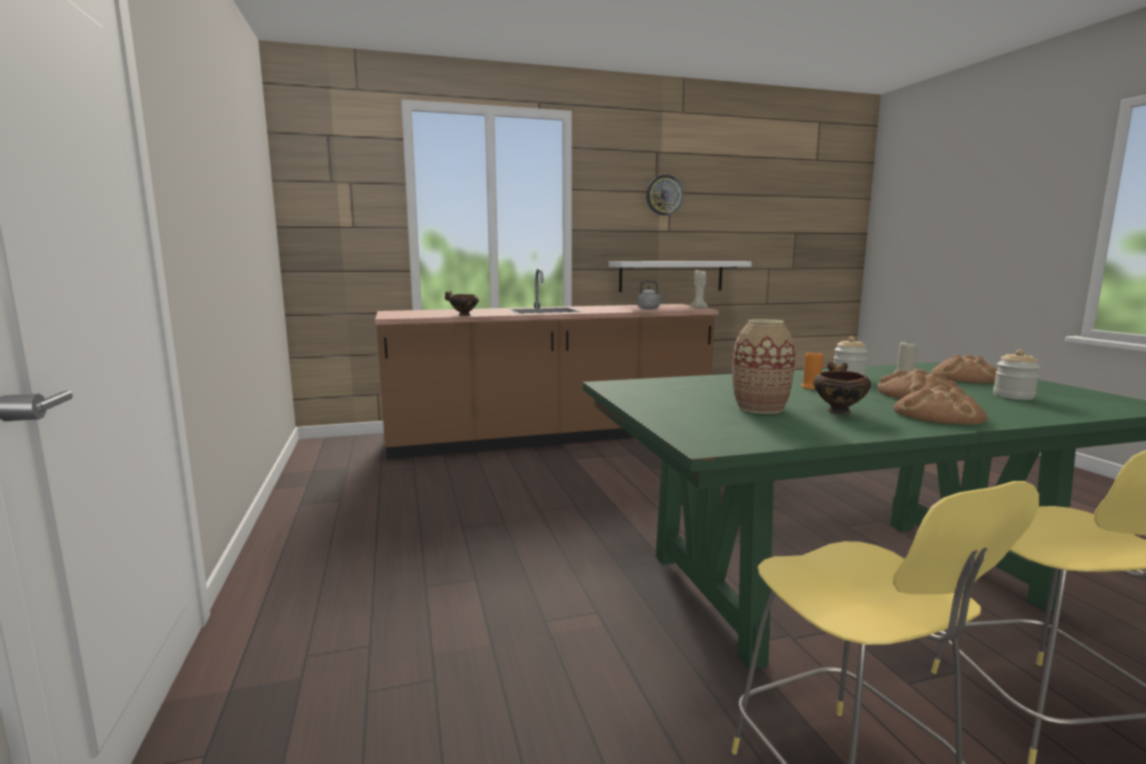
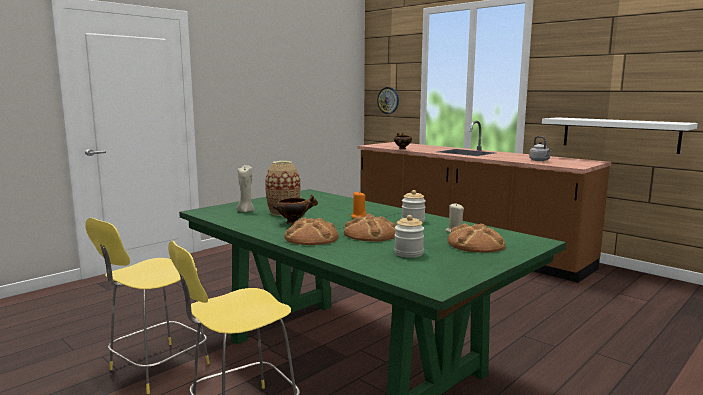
camera: 60 degrees right, 0 degrees up
(664, 195) = (616, 57): wall clock -> wall clock (388, 100)
(698, 308) = (581, 166): beige candle -> beige candle (245, 211)

